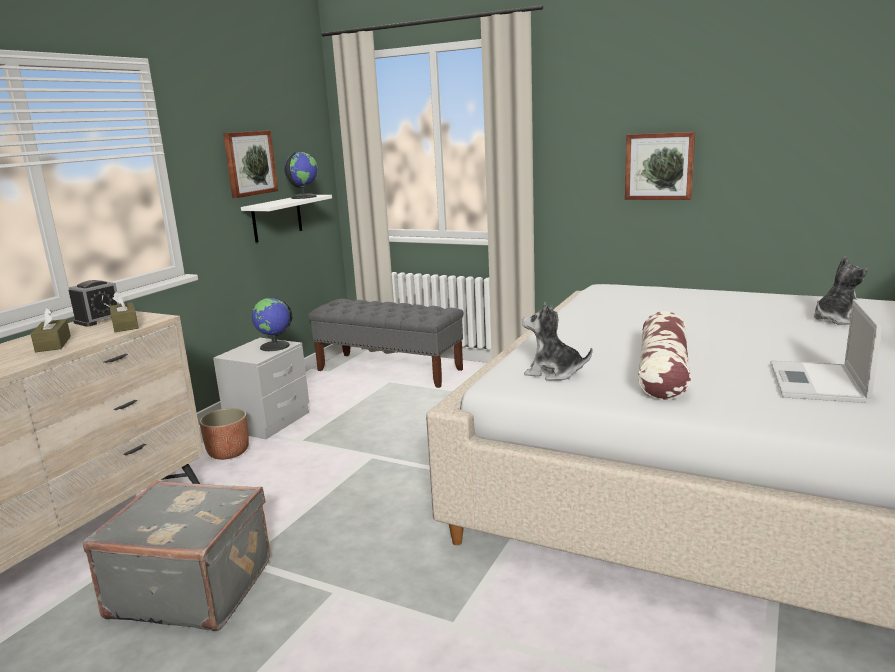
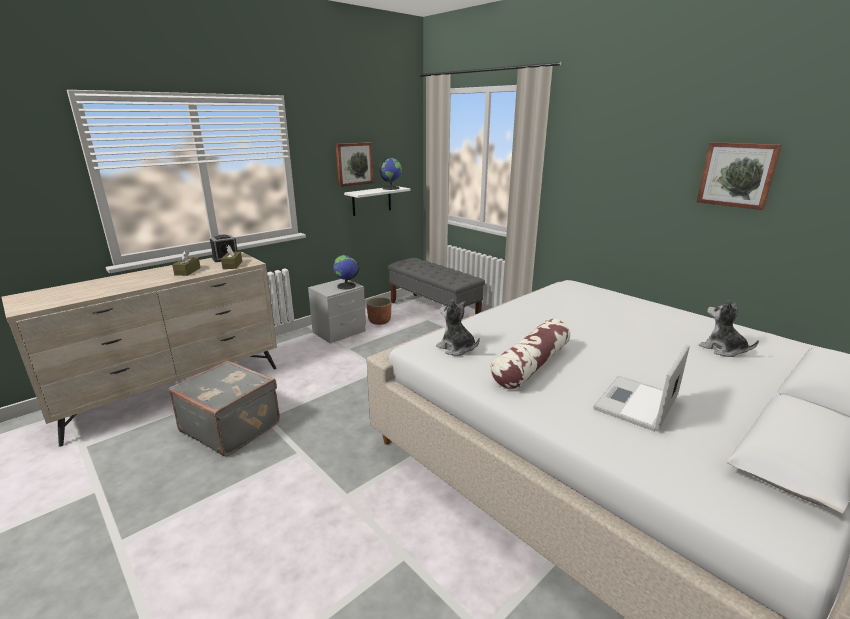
camera: 20 degrees right, 5 degrees up
(229, 453) = (305, 347): planter -> planter (379, 321)
(659, 166) = (634, 196): picture -> picture (737, 175)
(836, 319) = (722, 349): plush toy -> plush toy turned 120 degrees counterclockwise

